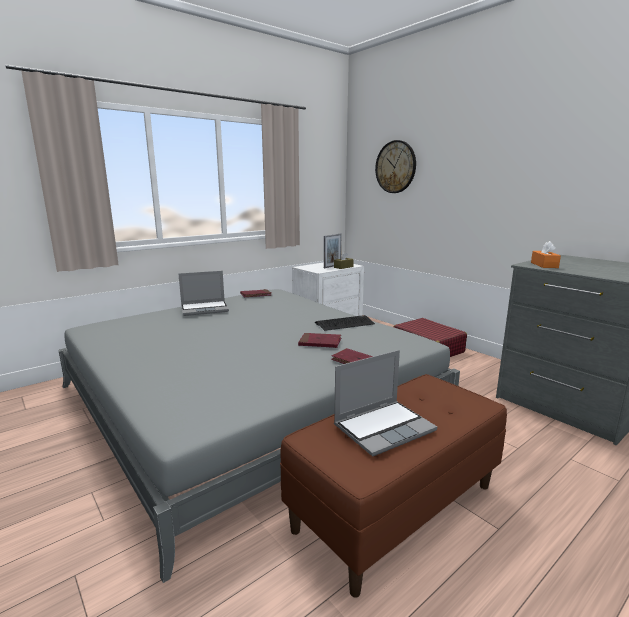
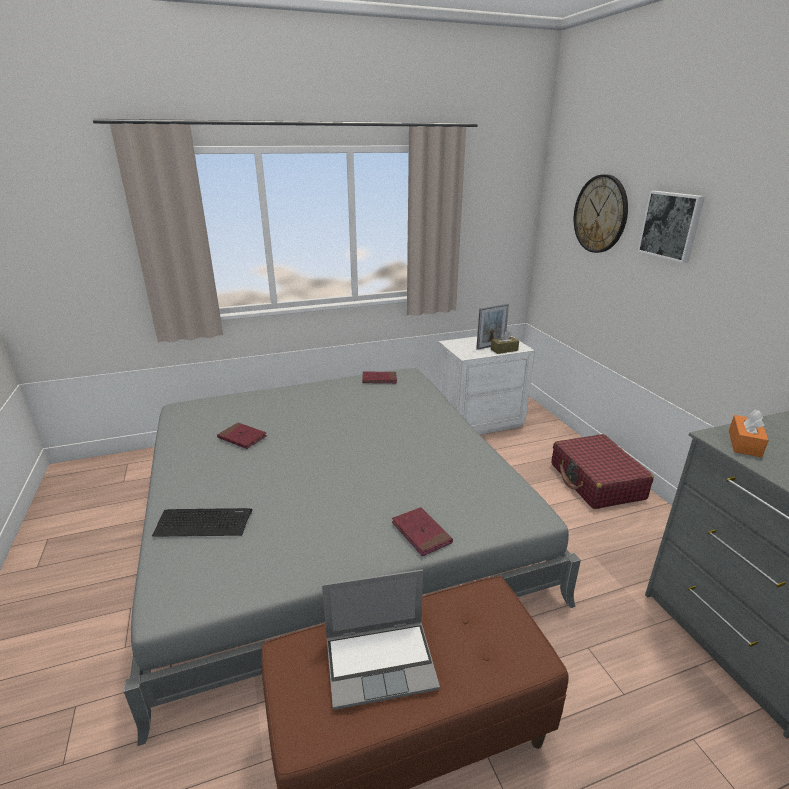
camera: 20 degrees right, 10 degrees up
(205, 309) = (309, 397): laptop -> none
(320, 342) = (400, 485): red book -> red book (242, 437)
(345, 324) = (454, 453): keyboard -> keyboard (203, 523)
(448, 164) = (671, 225): none -> picture

